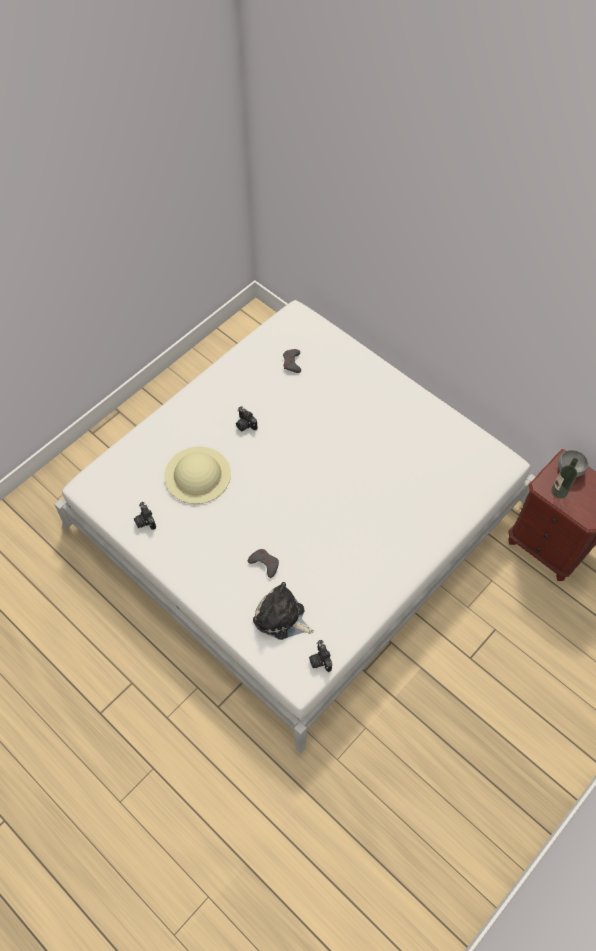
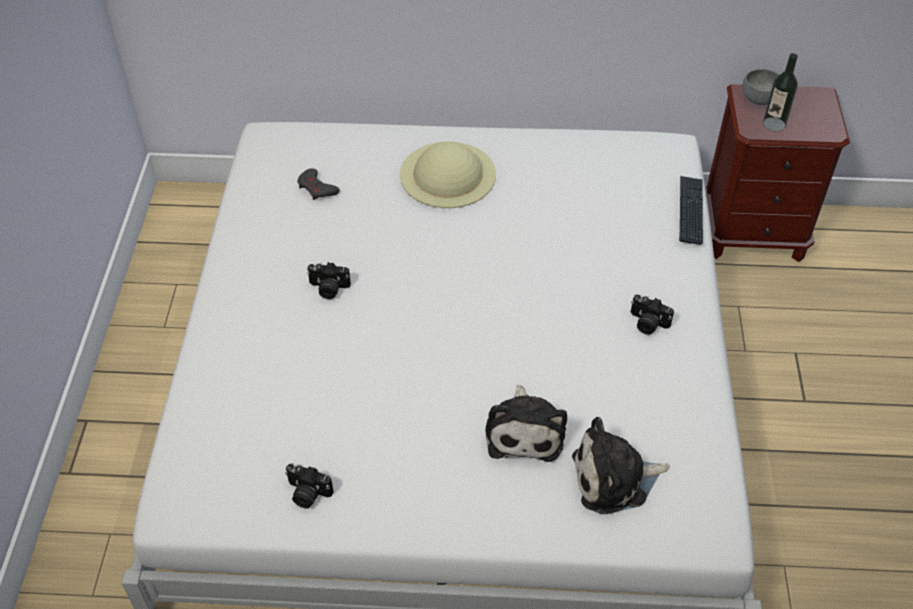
camera: 40 degrees left, 10 degrees down
(197, 475) = (326, 386): beige hat -> beige hat (448, 174)
(264, 563) = (525, 431): grey game controller -> plush toy
(319, 660) = (712, 492): camera -> camera (647, 323)
(472, 508) = (690, 211): none -> keyboard

